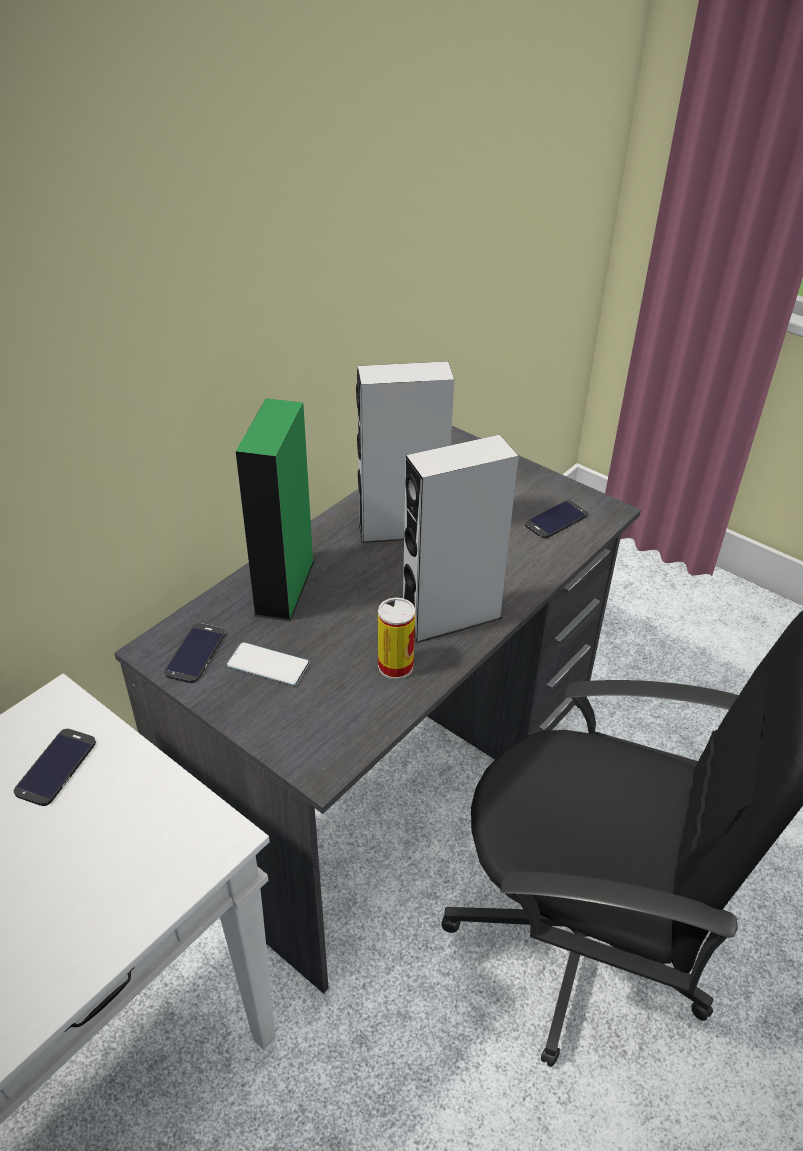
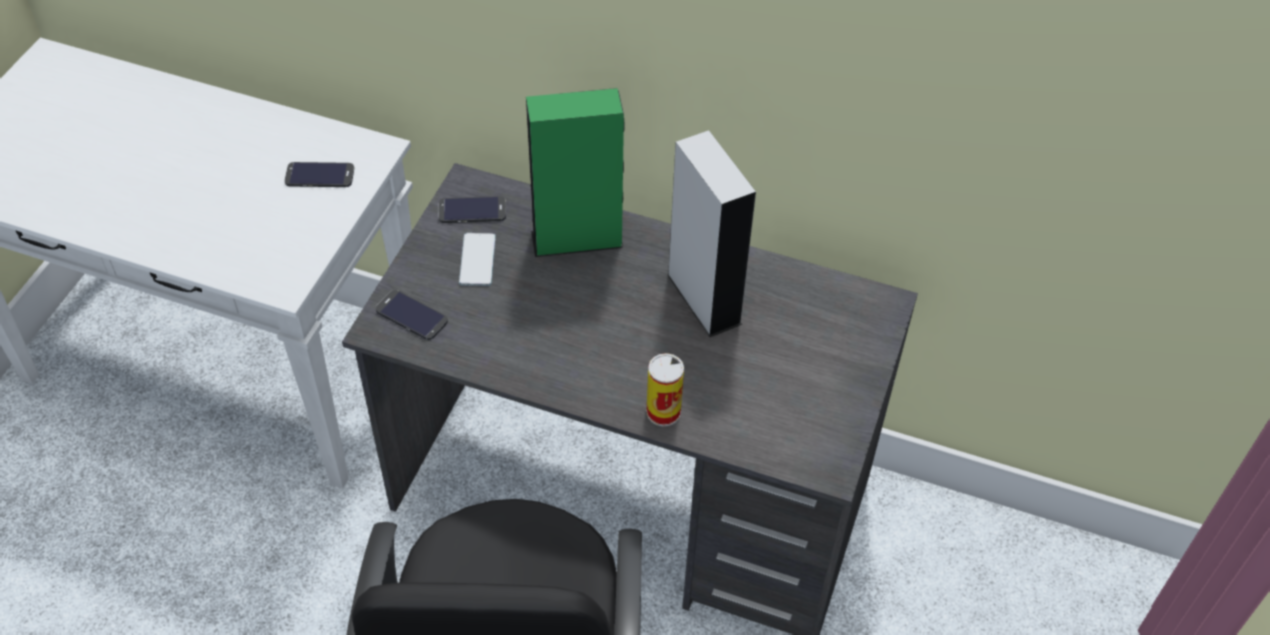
camera: 70 degrees right, 10 degrees up
(395, 666) = (509, 345): can -> can (663, 412)
(451, 618) = (588, 369): grey speaker -> none
(556, 520) = (787, 424): phone -> phone (411, 315)

